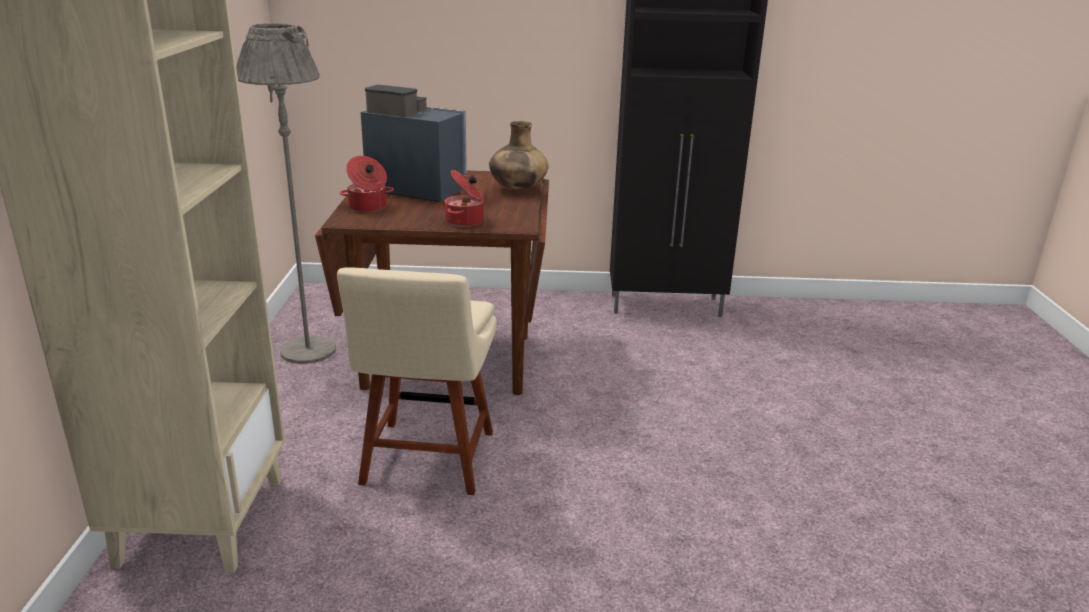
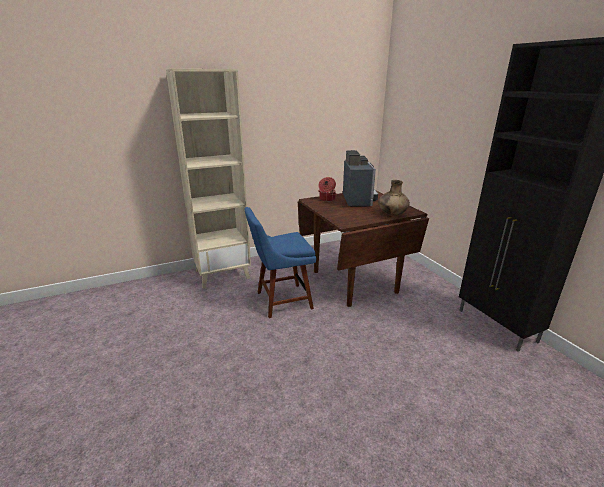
camera: 65 degrees right, 0 degrees up
(308, 350) = (327, 253): grey floor lamp -> none
(426, 462) = (281, 301): beige chair -> blue chair
(465, 221) = (335, 215): cooking pot -> none

